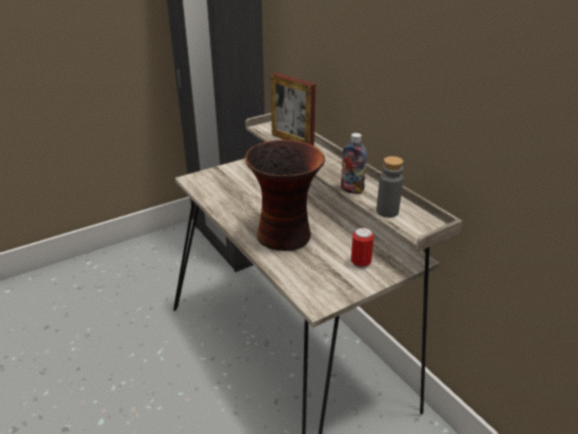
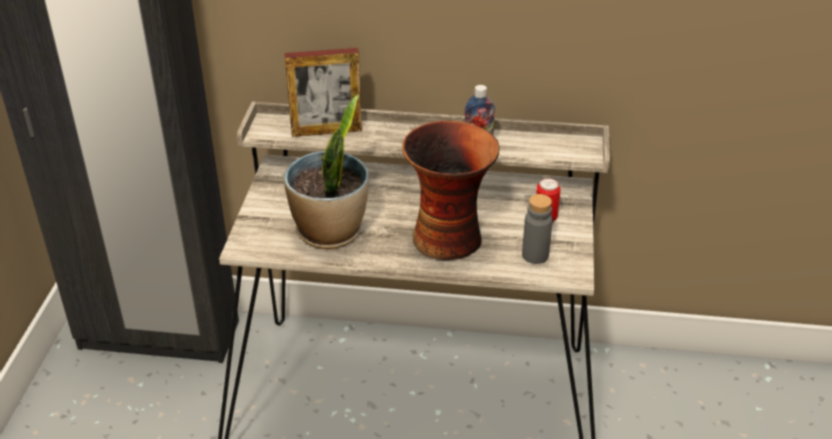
camera: 50 degrees left, 5 degrees up
(237, 196) = (330, 232): none -> potted plant
(387, 211) = (538, 153): grey bottle -> grey bottle (535, 255)

